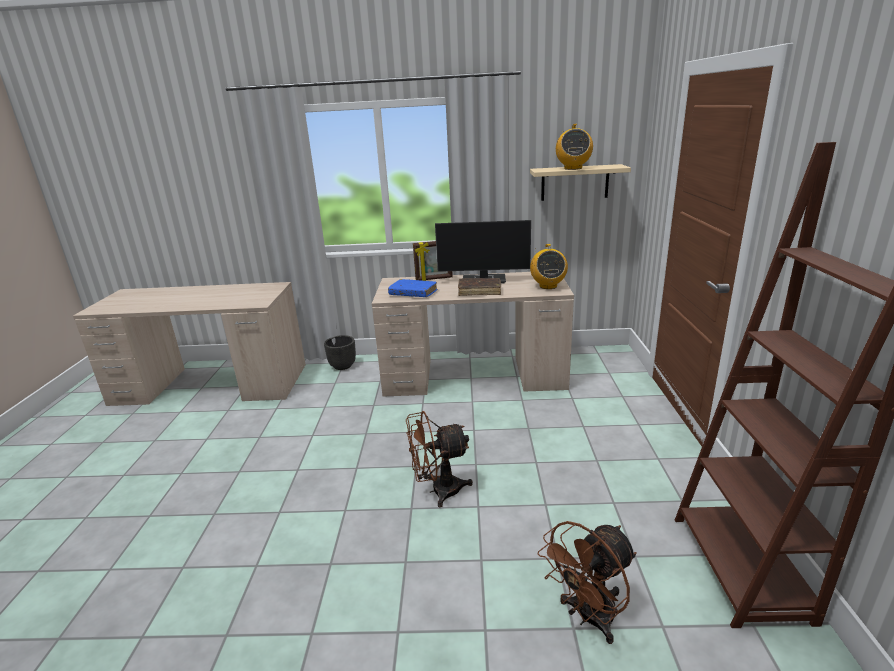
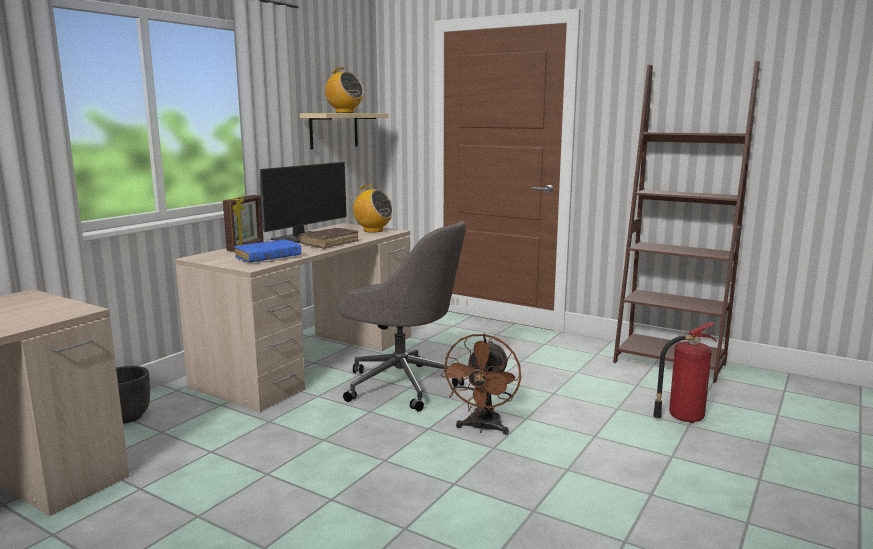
camera: 60 degrees left, 10 degrees down
(473, 426) = (402, 386): none -> grey office chair
(588, 618) = (683, 417): brown fan -> fire extinguisher

